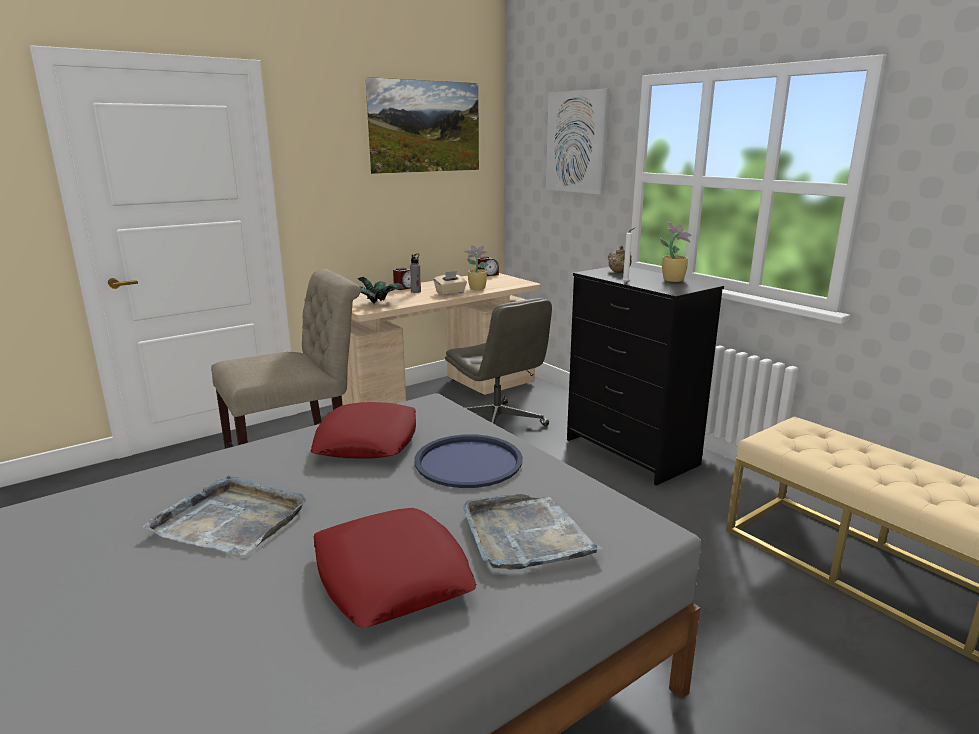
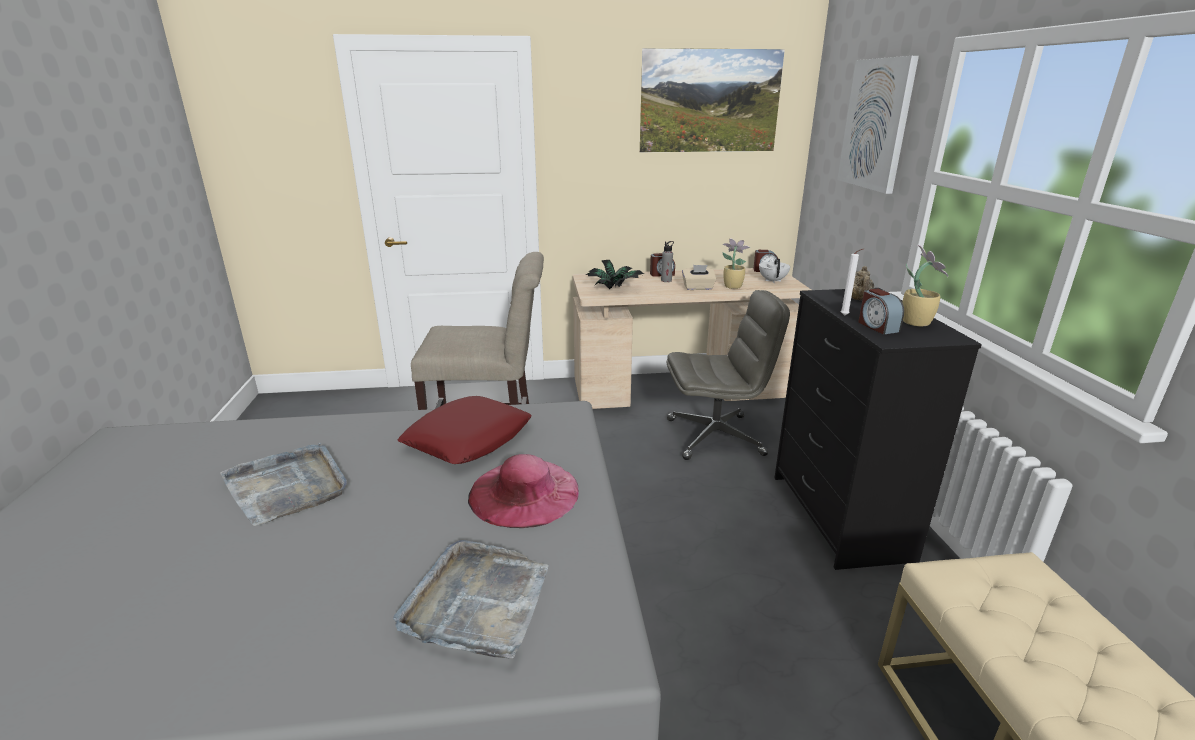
camera: 30 degrees right, 5 degrees up
(391, 575) = (323, 596): red pillow -> none
(468, 462) = (524, 492): blue tray -> pink hat
(498, 423) = (716, 437): grey office chair -> grey office chair turned 90 degrees counterclockwise
(502, 281) = (772, 280): none -> white teapot
(655, 285) = (877, 326): none -> alarm clock

